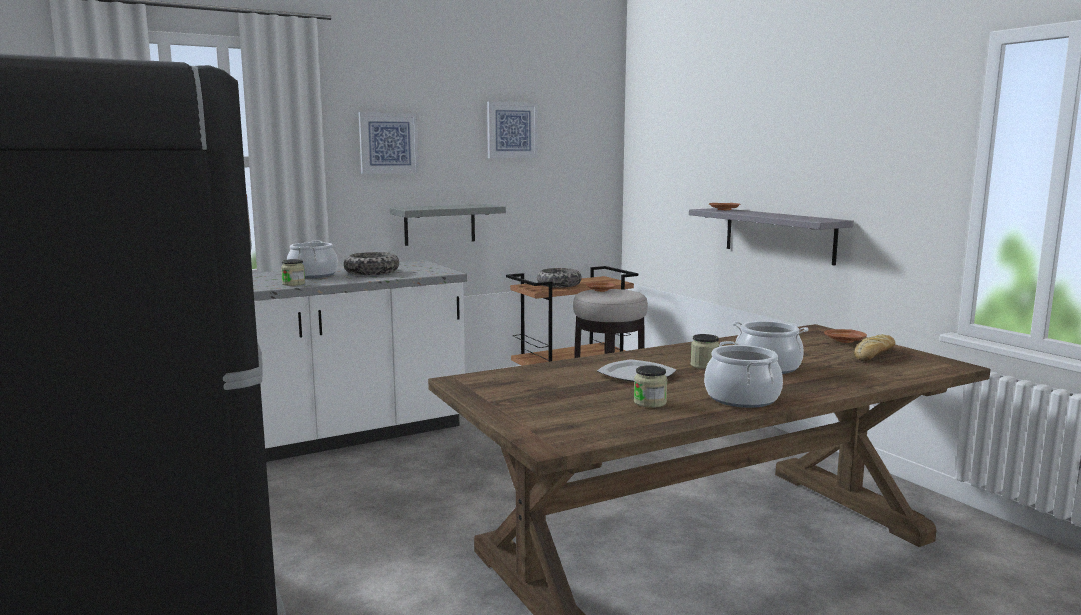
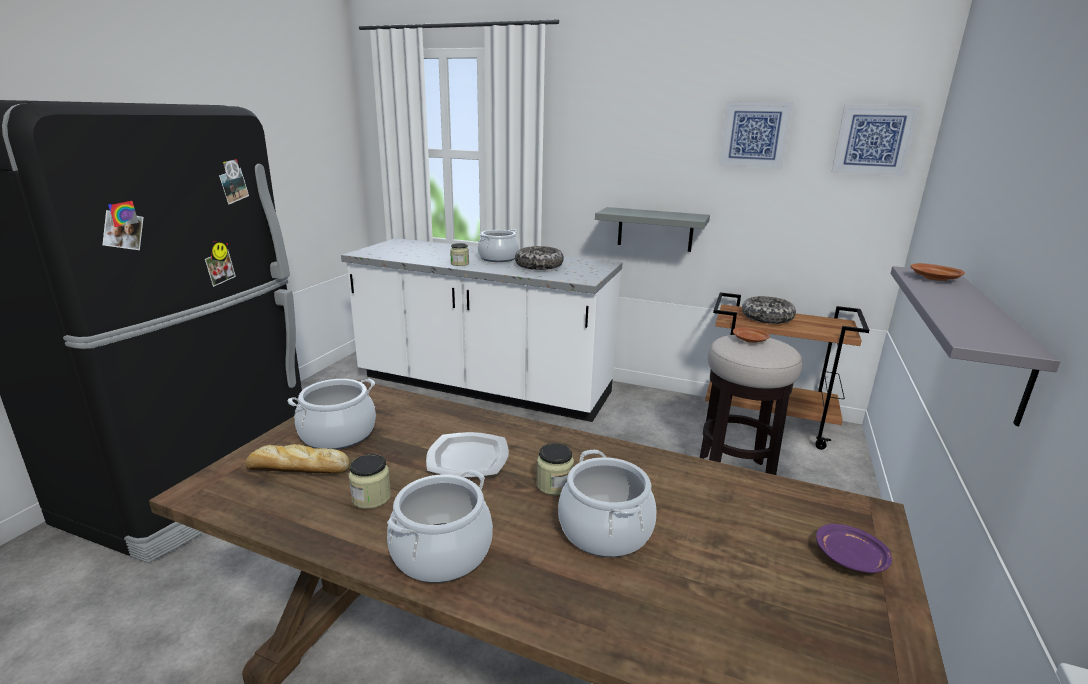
camera: 50 degrees right, 10 degrees up
(388, 143) = (612, 144): picture -> picture (873, 140)
(530, 397) = (338, 434): none -> cooking pot
(845, 341) = (851, 558): brown plate -> purple plate
(874, 354) = (821, 611): bread -> bread (296, 469)

